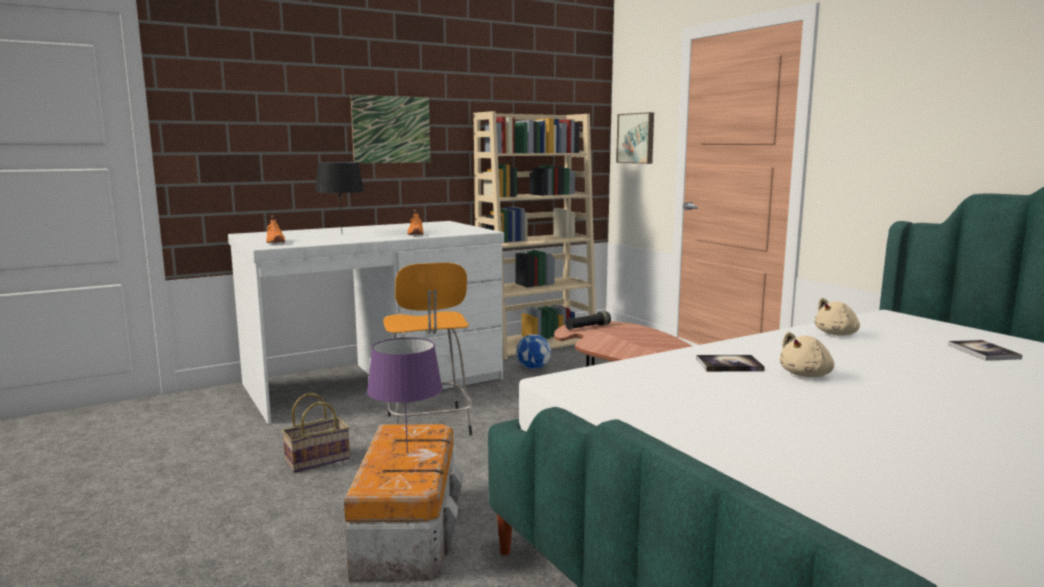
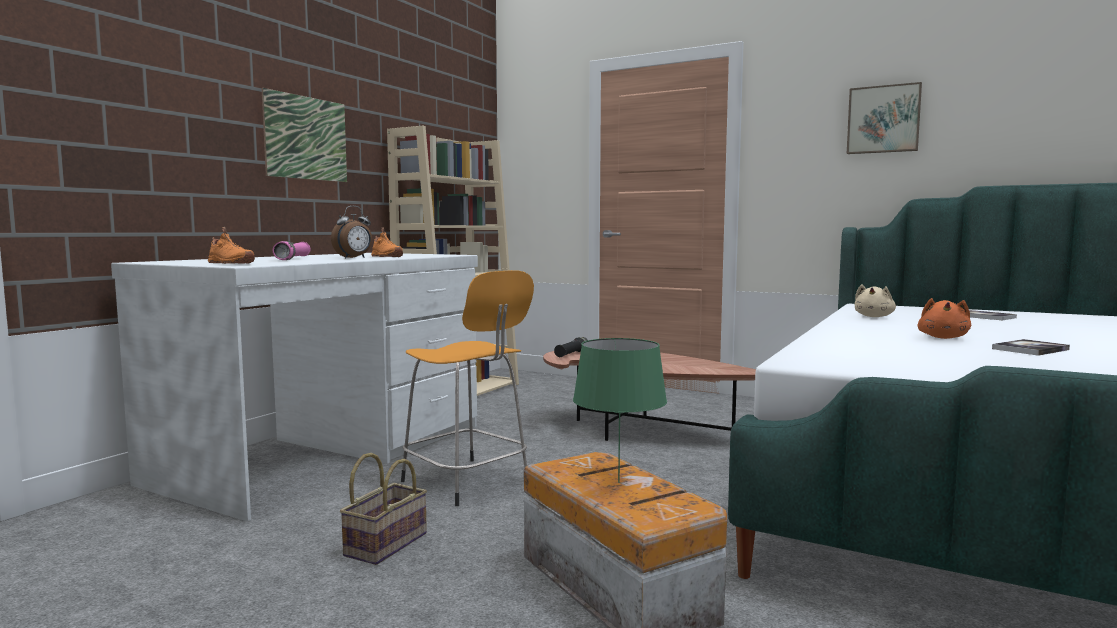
camera: 30 degrees left, 5 degrees down
(342, 234) = (293, 259): black table lamp -> pink flashlight
(387, 234) = (354, 258): none -> alarm clock
(407, 452) = (617, 482): purple table lamp -> green table lamp
(533, 368) = (491, 412): football -> none
(636, 138) = (535, 170): picture -> picture (883, 119)
(729, 365) = (875, 338): book -> book (1030, 349)
(807, 375) = (943, 338): beige plush toy -> orange plush toy

